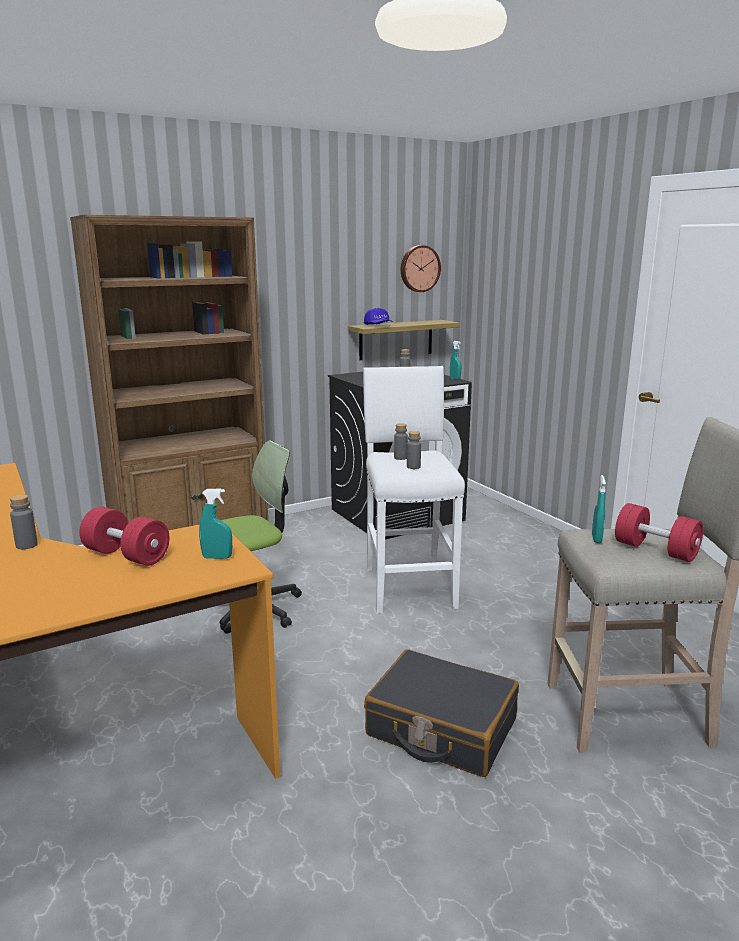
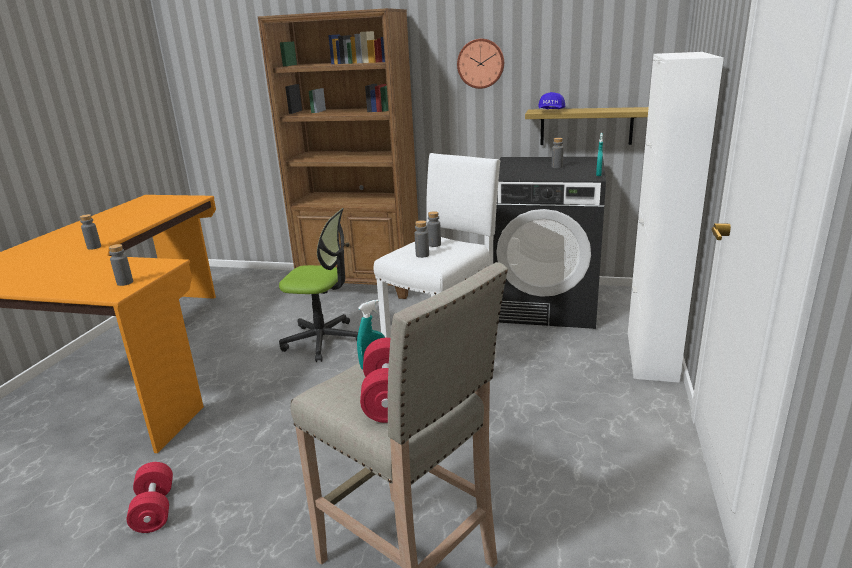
camera: 45 degrees right, 5 degrees up
(126, 555) = (103, 267): red dumbbell -> red dumbbell (155, 509)
(217, 557) = (125, 283): turquoise spray bottle -> grey bottle
(419, 268) = (620, 49): wall clock -> wall clock (481, 63)
(441, 728) = (273, 481): black suitcase -> none
(530, 527) = (651, 356): none -> white cabinet

